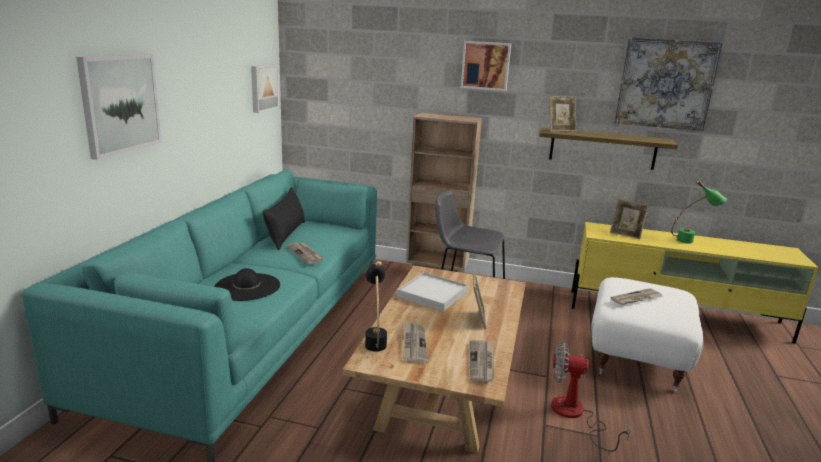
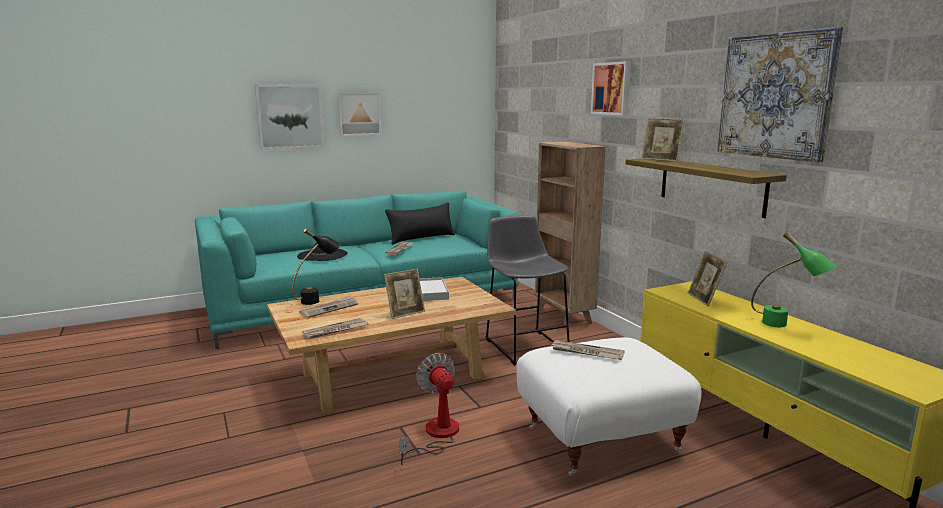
camera: 50 degrees right, 5 degrees down
(263, 87) = (465, 119): picture -> picture (359, 114)

